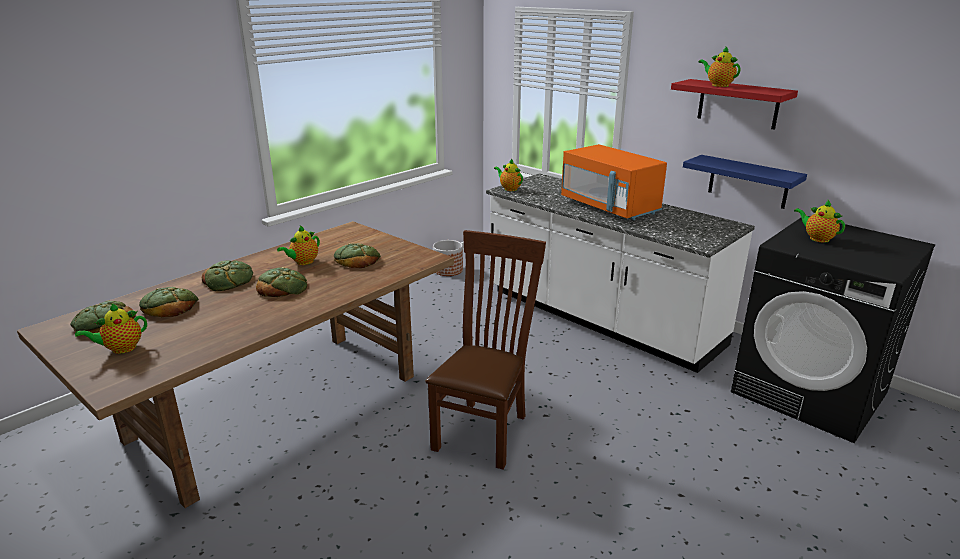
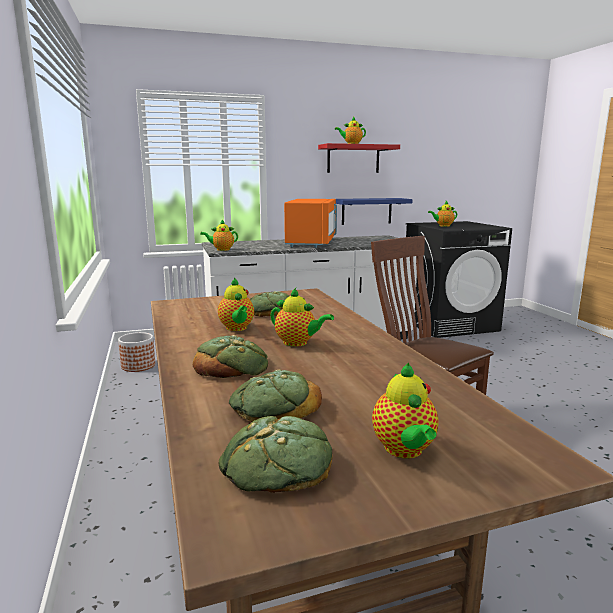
camera: 60 degrees left, 10 degrees down
(282, 287) = (298, 343): bread -> teapot
(609, 207) = (311, 243): orange microwave -> orange microwave turned 75 degrees counterclockwise

